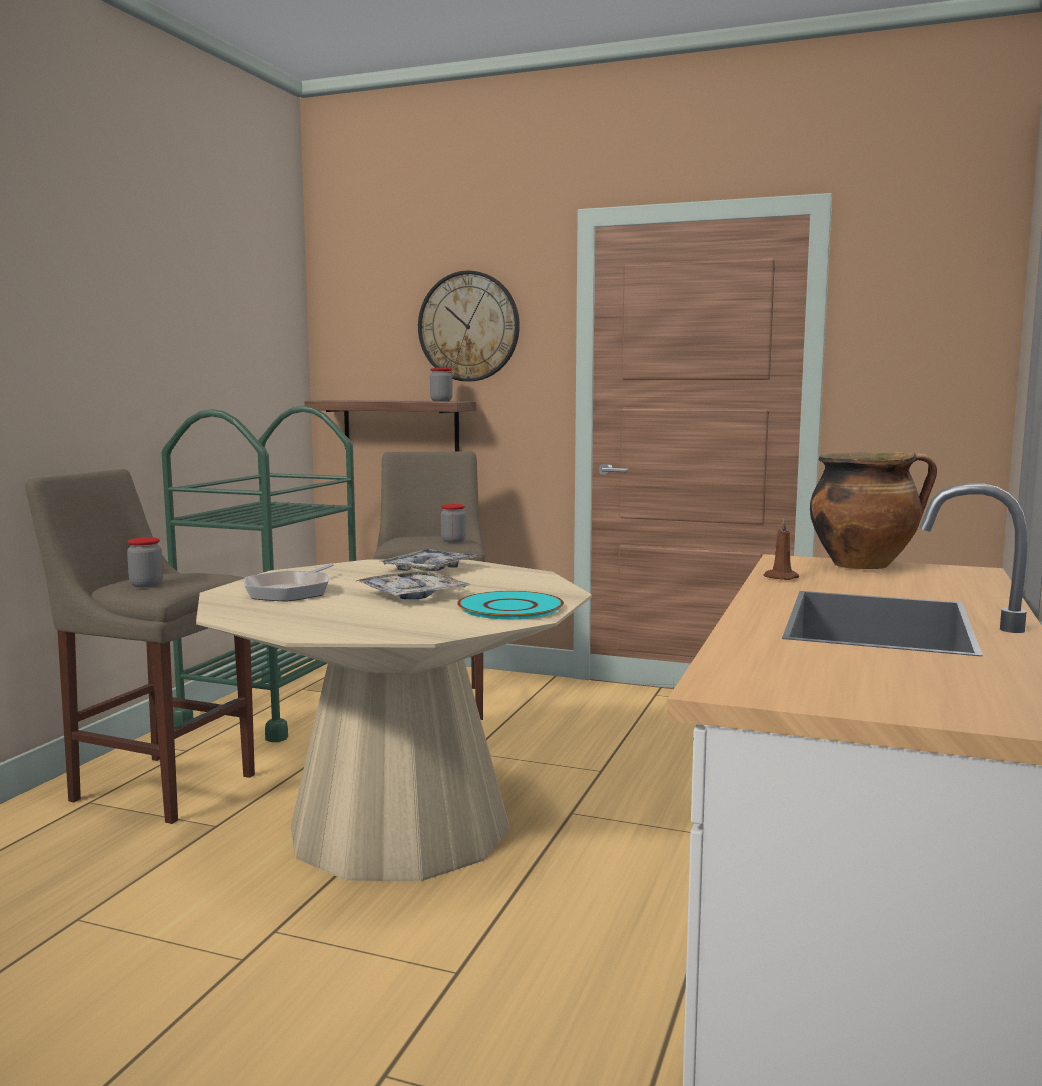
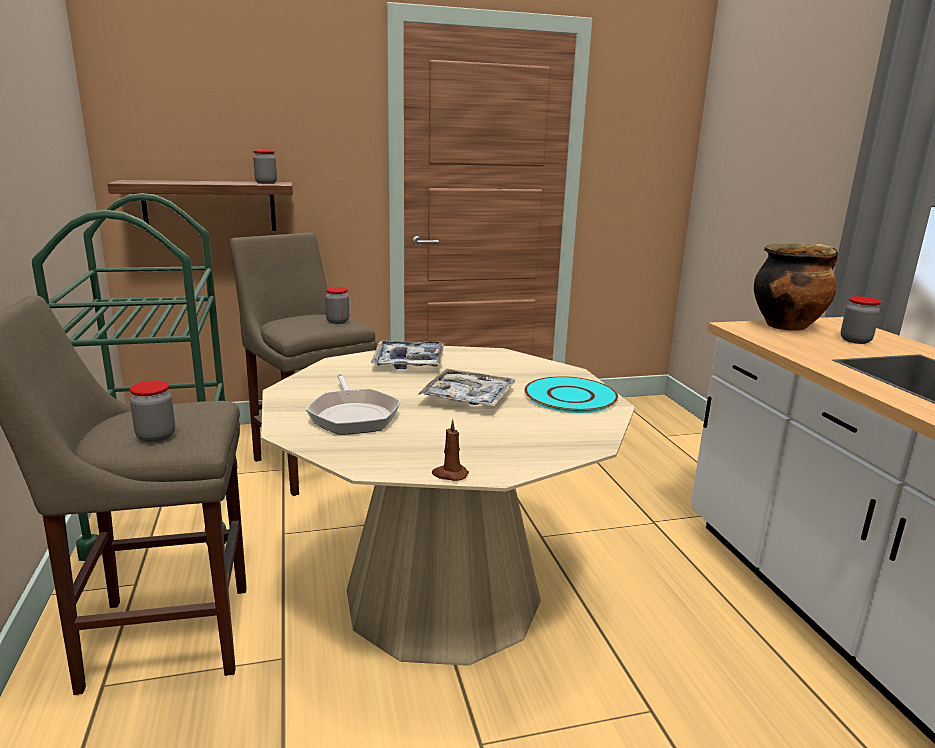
camera: 35 degrees left, 10 degrees up
(469, 326) = (280, 108): wall clock -> none
(780, 577) = (786, 347): brown candle -> brown candle (449, 474)
(913, 584) = (855, 340): none -> jar

